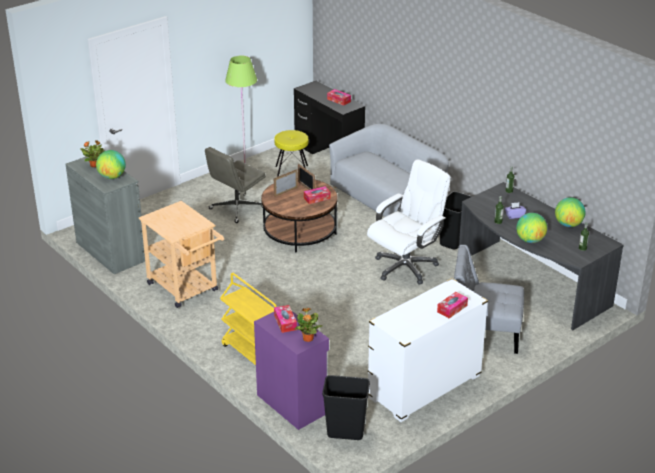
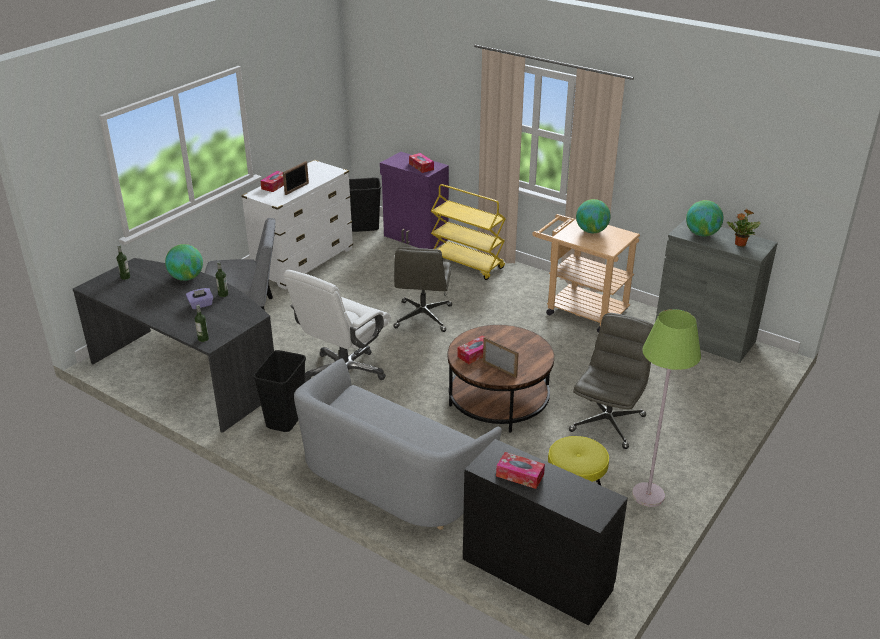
camera: 165 degrees right, 0 degrees up
(285, 191) = (523, 358): picture frame -> picture frame (297, 189)
(308, 339) = (396, 160): potted plant -> none
(325, 304) = (423, 317): none -> grey office chair
(568, 224) = (133, 303): globe -> globe (591, 231)

